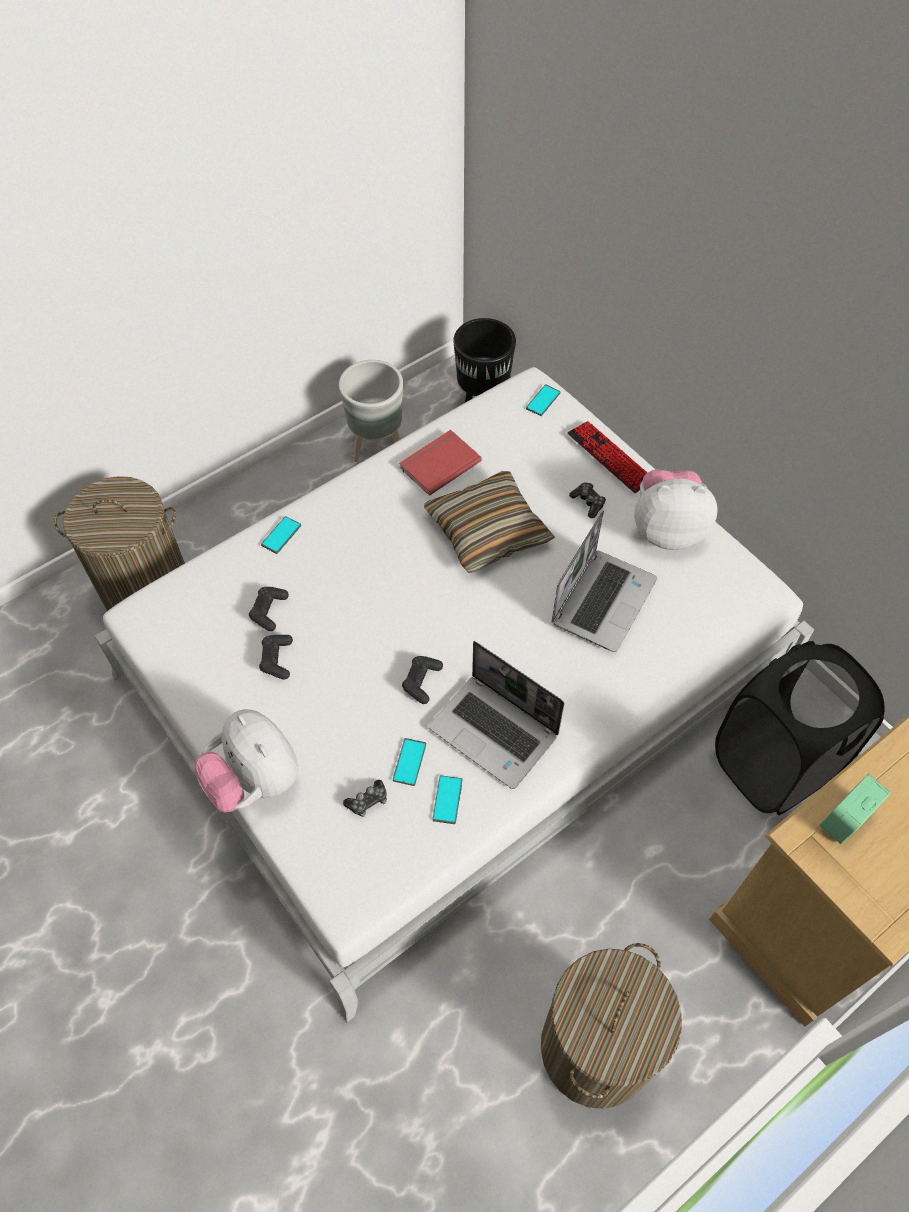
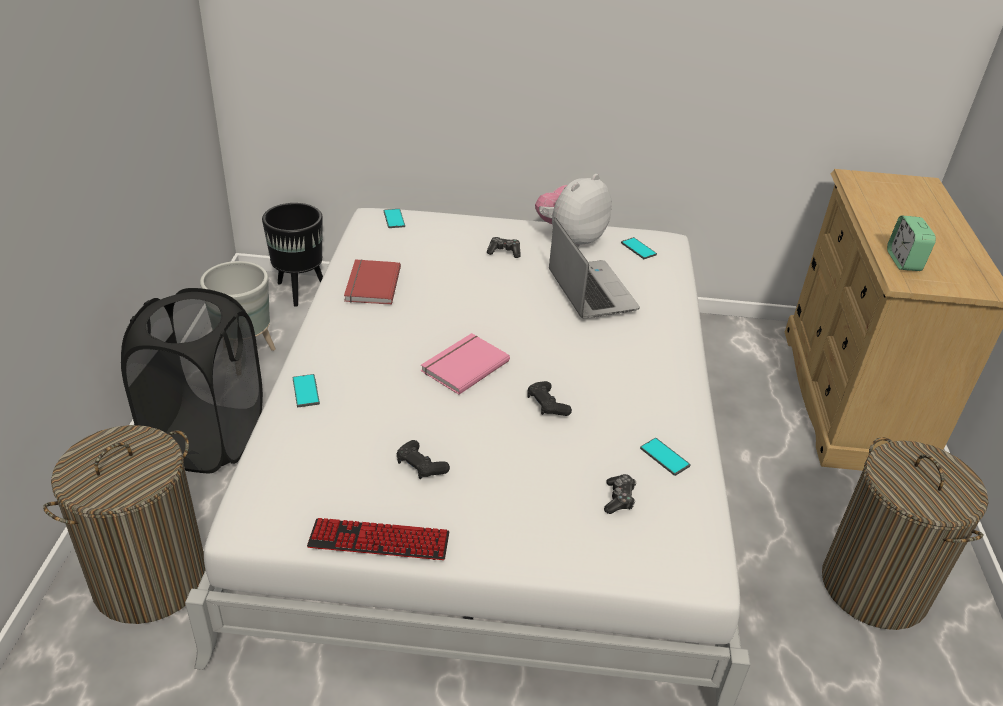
camera: 50 degrees left, 20 degrees down
(254, 780) = (520, 553): plush toy -> none
(269, 611) = (367, 441): black game controller -> none
(407, 596) = (463, 365): none -> pink book
(409, 762) = (609, 455): phone -> phone (638, 249)
(487, 531) = (462, 300): pillow -> none
(495, 732) = (634, 399): laptop -> none
(610, 458) = (483, 224): keyboard -> keyboard (379, 541)
(774, 764) = (736, 366): black laundry basket -> black laundry basket (208, 439)

